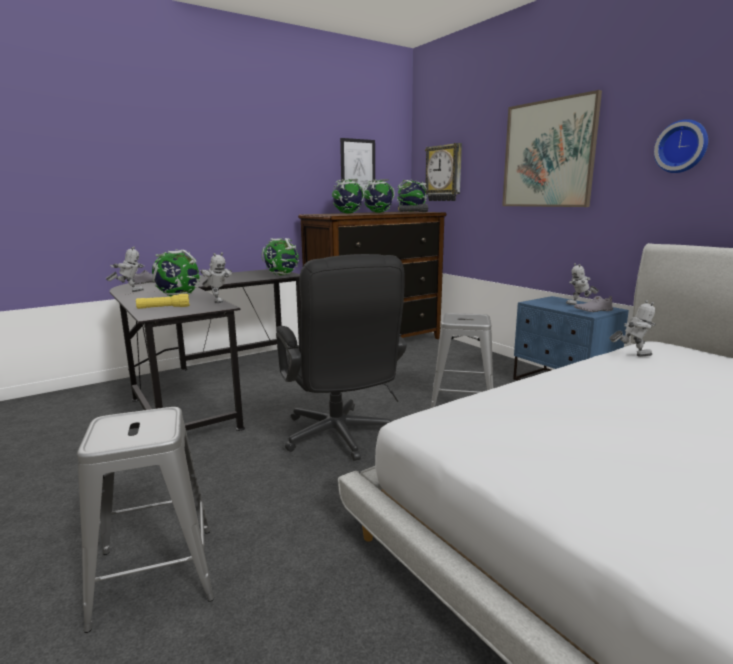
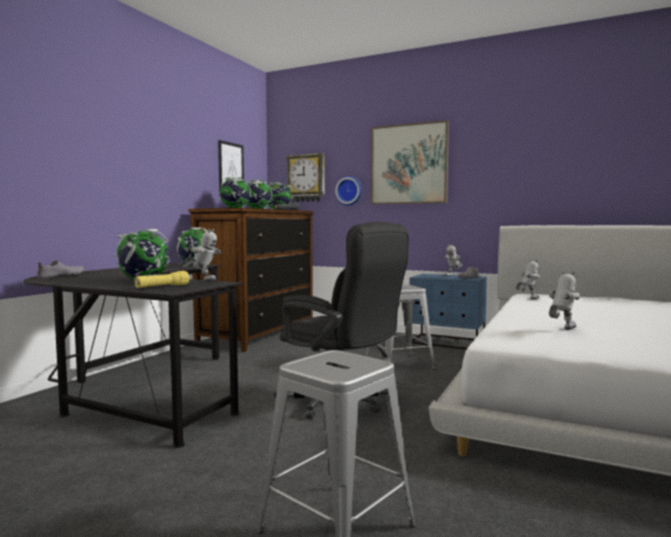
camera: 30 degrees left, 10 degrees down
(129, 291) = (63, 281): toy robot -> toy robot (561, 329)
(682, 146) = (511, 161): wall clock -> wall clock (349, 190)

